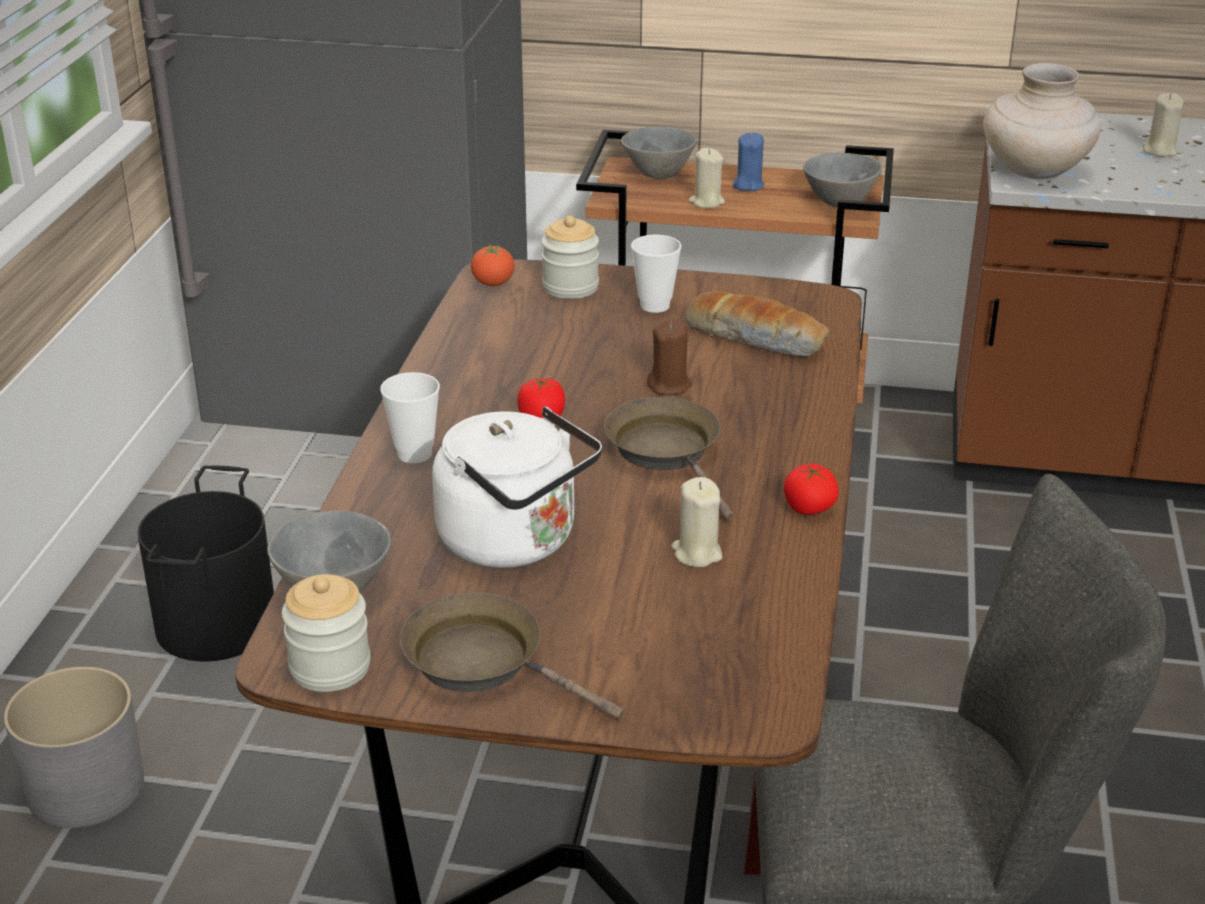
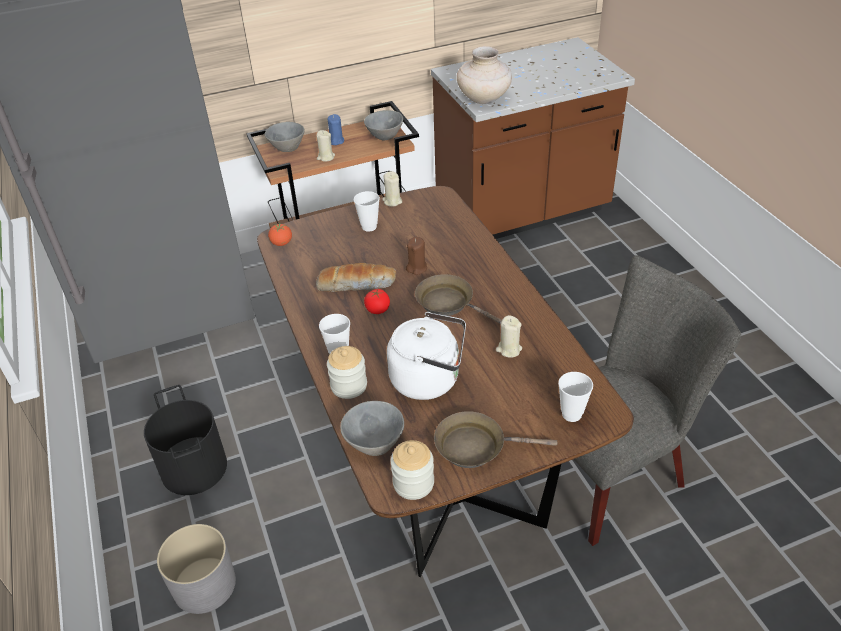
camera: 30 degrees left, 10 degrees up
(570, 287) = (320, 231): jar -> jar (349, 386)
(700, 689) = (571, 414): none -> cup
(756, 339) = (430, 227): bread -> bread (356, 284)
(808, 508) = (531, 306): tomato -> none
(1159, 151) = (522, 72): beige candle -> beige candle (392, 201)

